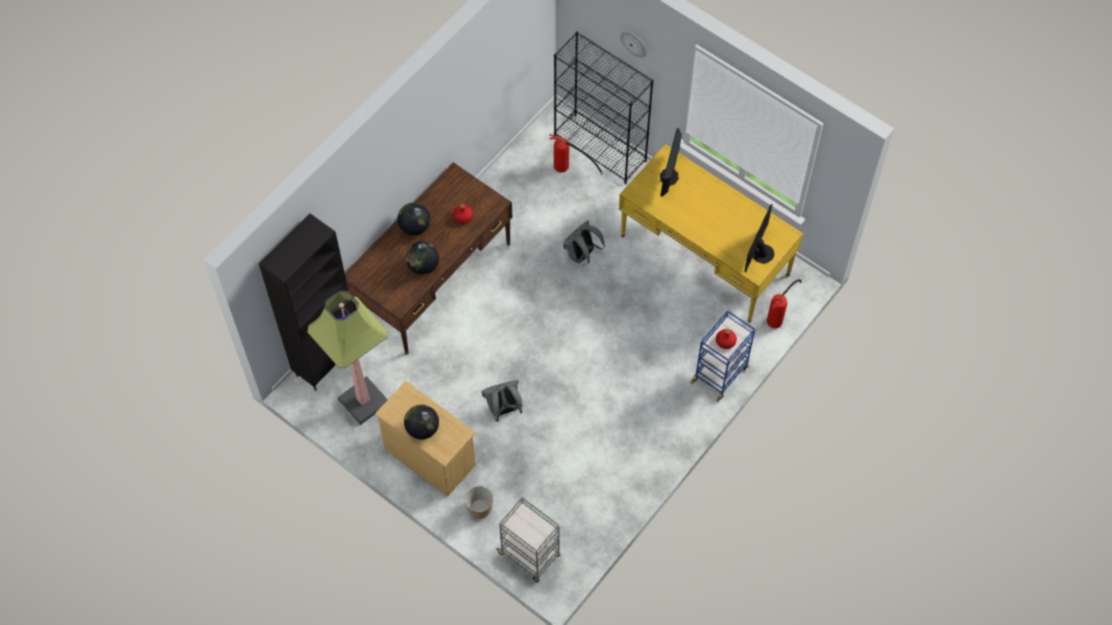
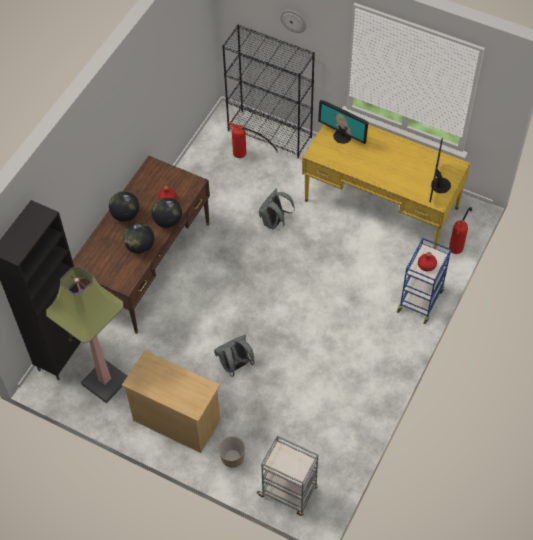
camera: 10 degrees left, 5 degrees down
(422, 429) = (169, 390): globe -> globe (168, 221)
(669, 177) = (342, 136): monitor -> monitor turned 60 degrees counterclockwise

